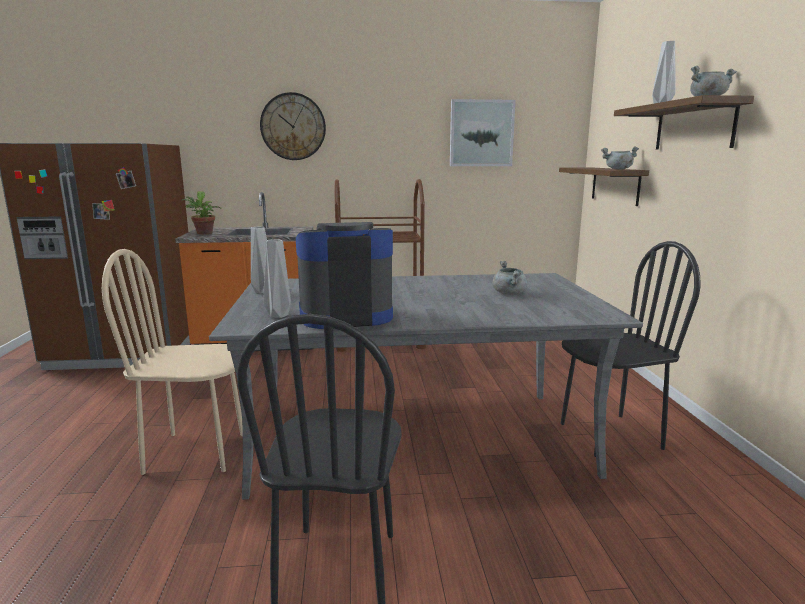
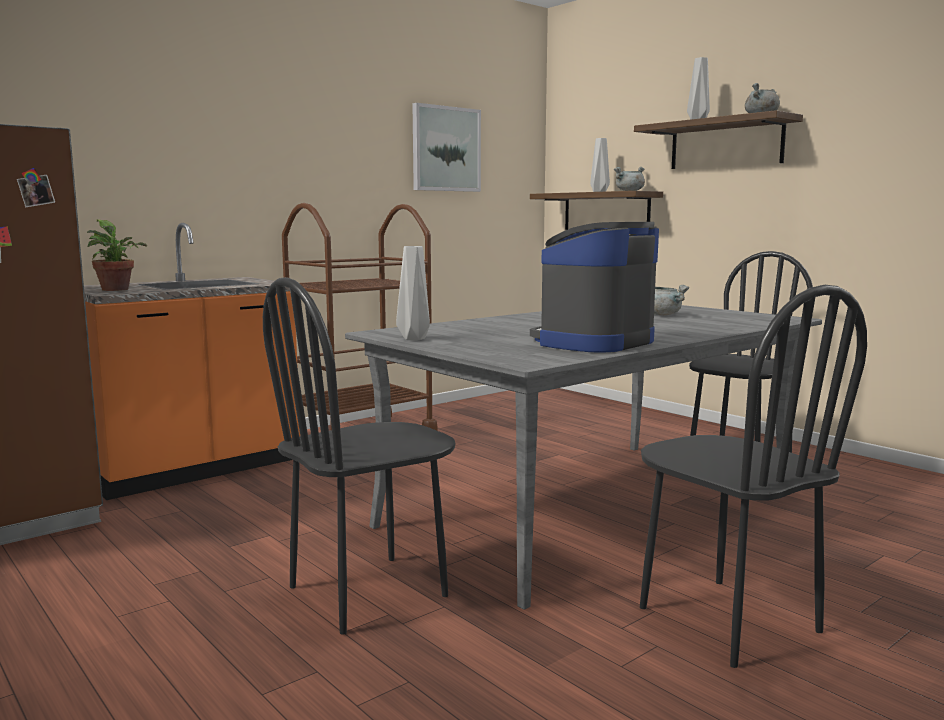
camera: 35 degrees left, 5 degrees down
(196, 452) = (368, 592): beige chair -> black chair
(277, 315) = (525, 350): grey vase -> grey vase (599, 192)
(293, 127) = (214, 124): wall clock -> none

